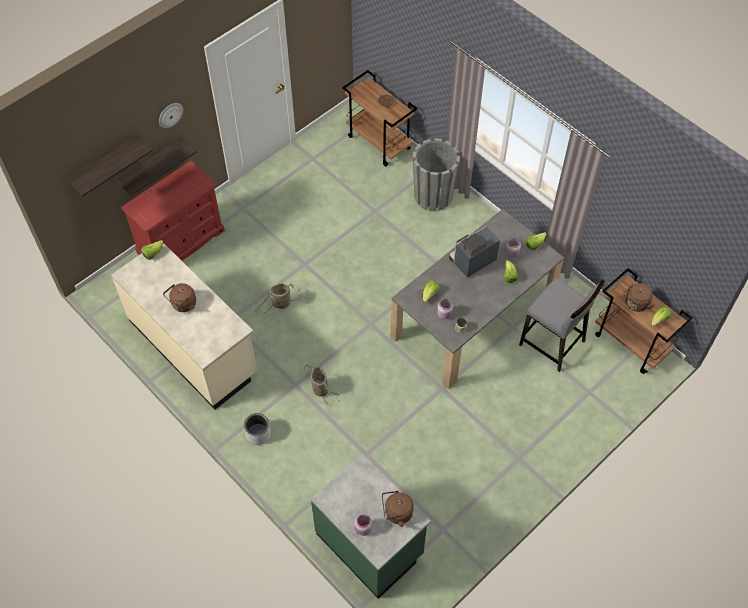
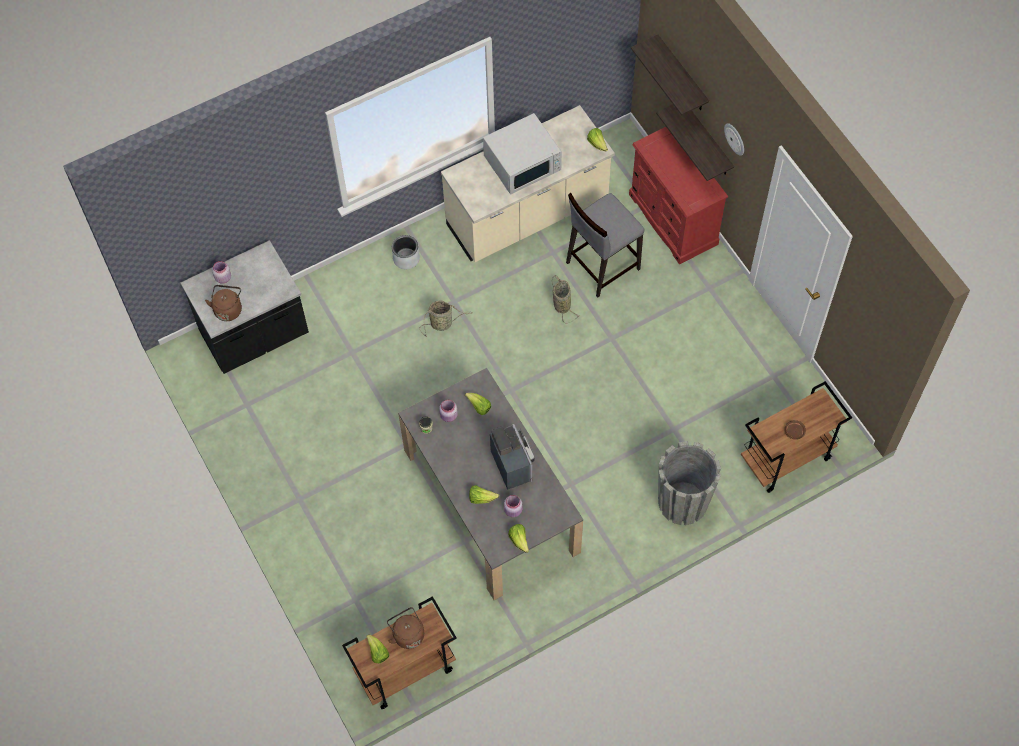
camera: 105 degrees right, 5 degrees up
(183, 305) = (523, 163): brown kettle -> white microwave
(370, 544) = (255, 336): green counter -> black counter
(552, 344) = (430, 578): grey stool -> grey stool (602, 266)

